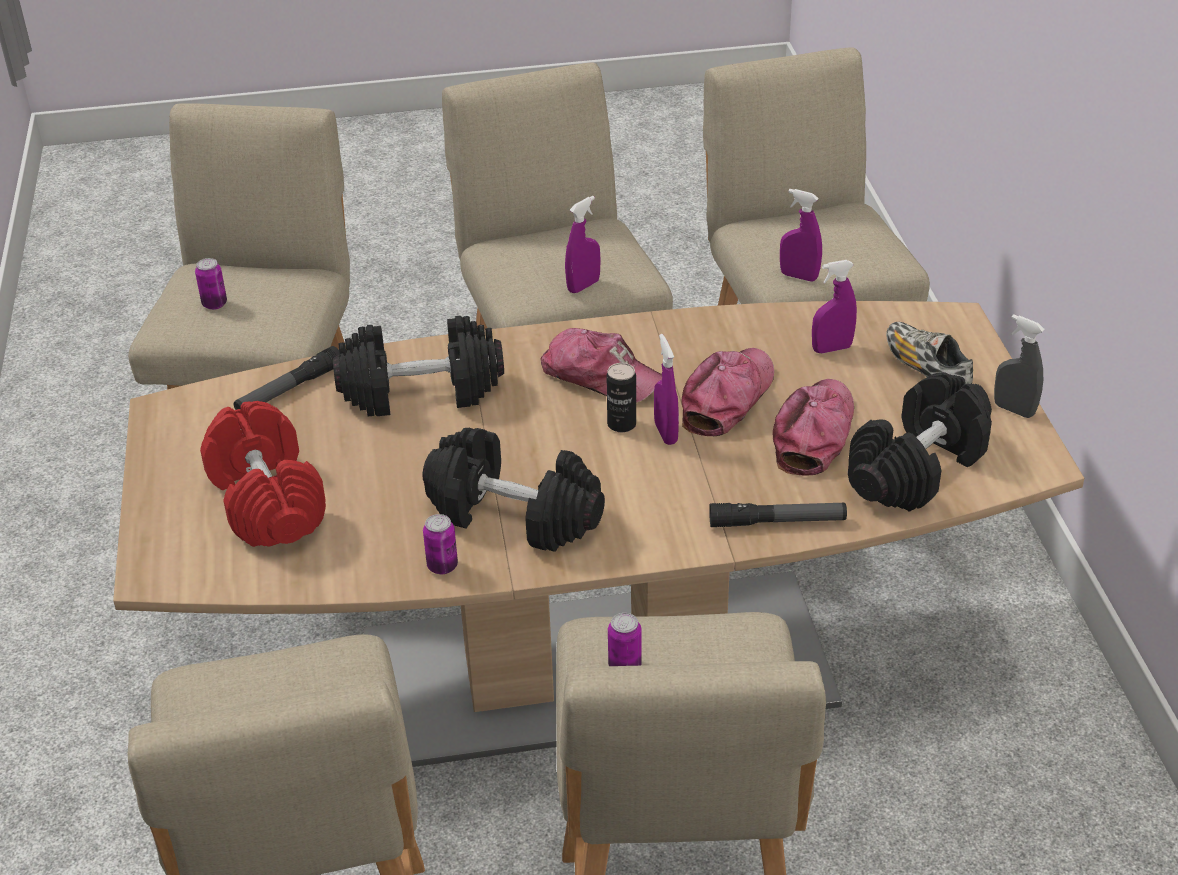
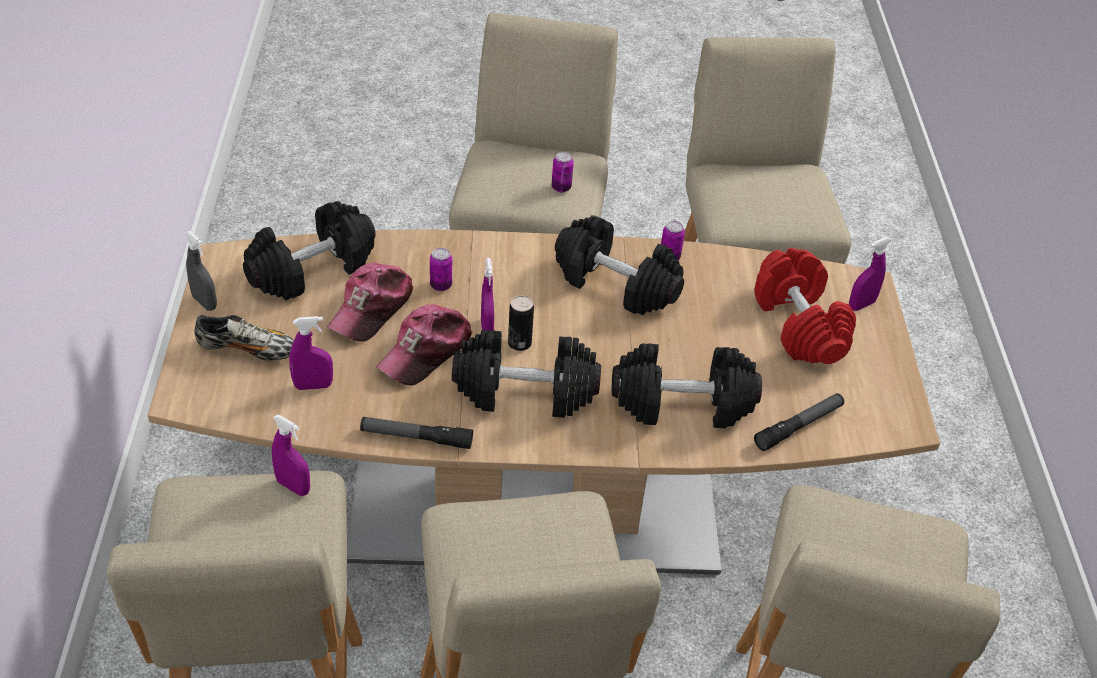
camera: 175 degrees left, 5 degrees up
(214, 304) = (895, 557): can -> can (441, 285)
(583, 286) = (514, 513): purple spray bottle -> purple spray bottle (861, 305)
(600, 376) = (524, 393): cap -> black dumbbell
(777, 522) = (432, 249): flashlight -> flashlight (416, 438)
(925, 370) = (247, 350): shoe -> shoe turned 60 degrees counterclockwise

